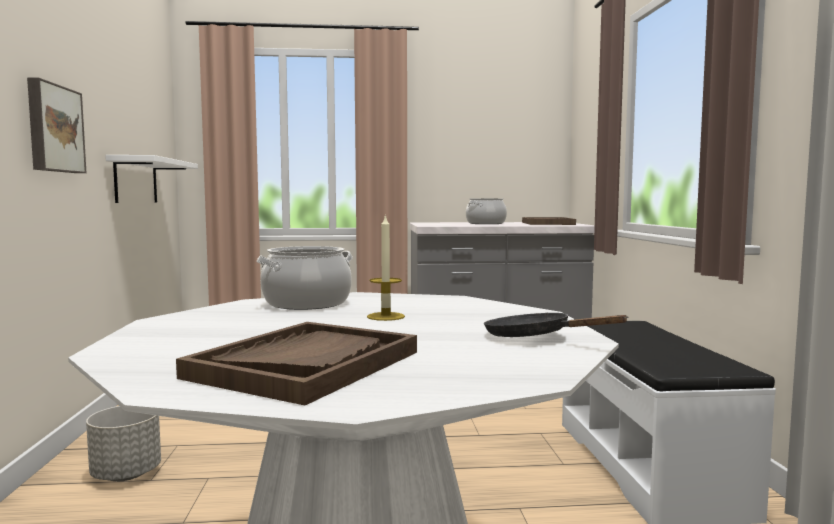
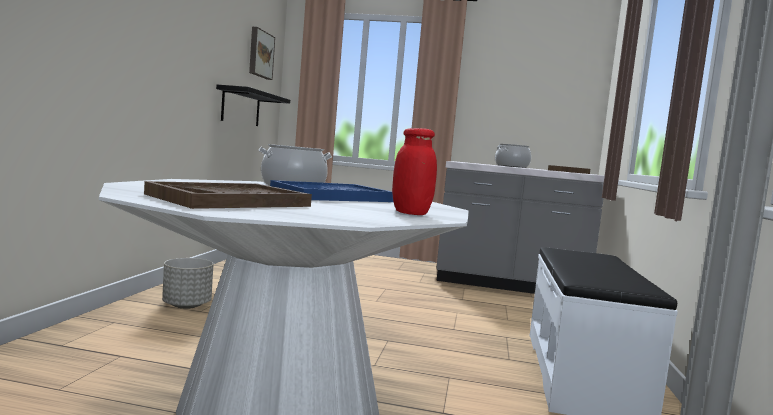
camera: 15 degrees right, 0 degrees up
(53, 129) = (175, 60): picture -> picture (260, 54)
(136, 181) = (241, 107): white shelf -> black shelf
(385, 316) = (331, 196): candle -> blue tray
(535, 337) = (410, 213): black frying pan -> red jar

